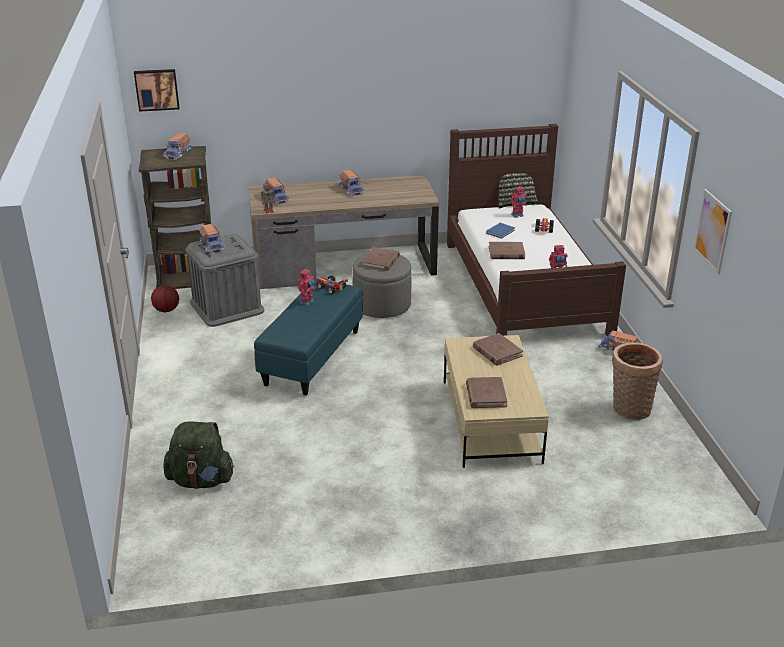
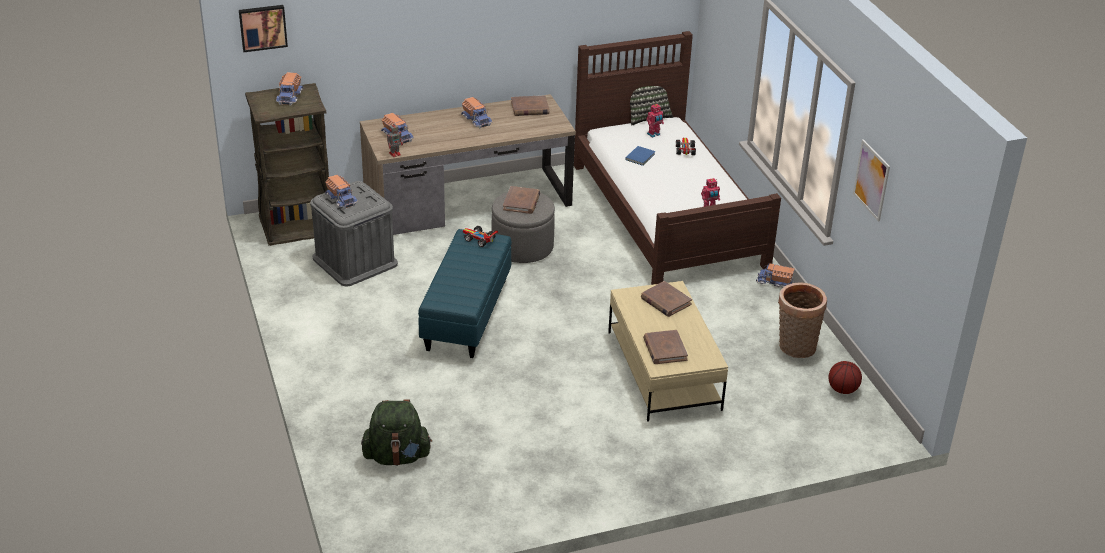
camera: 10 degrees left, 5 degrees up
(166, 310) = (290, 270): basketball -> basketball (843, 390)
(307, 302) = (460, 259): toy robot -> none
(506, 253) = (652, 184): brown book -> brown book (530, 108)

